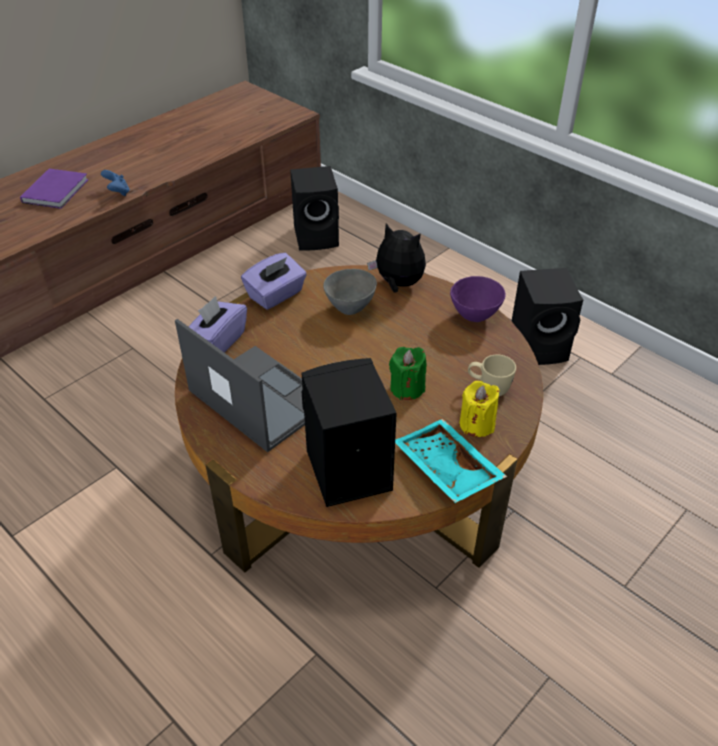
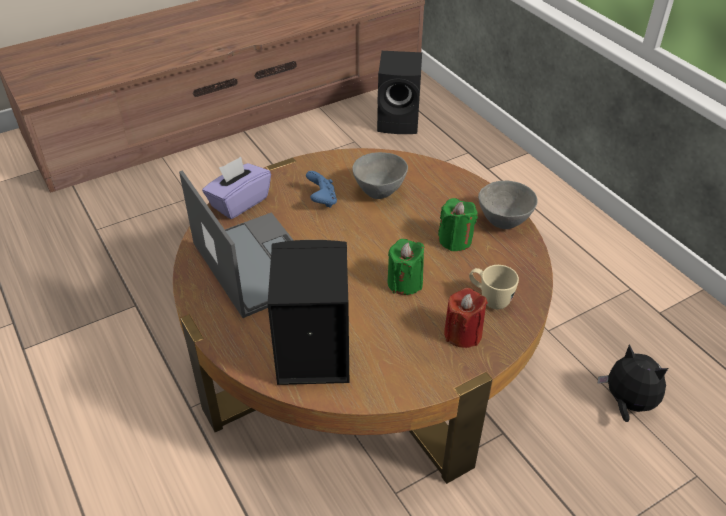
camera: 15 degrees right, 0 degrees up
(57, 190) = (154, 39): purple book -> none
(118, 192) = (206, 48): blue game controller -> blue game controller (322, 200)
(276, 295) = (312, 167): purple tissue box -> none
(398, 284) = (436, 177): plush toy -> plush toy (627, 403)
(437, 340) = (455, 240): none -> green candle
(445, 469) = (411, 373): turquoise tray -> none
(475, 316) = (503, 223): purple bowl -> grey bowl
(477, 424) = (463, 334): yellow candle -> red candle
(541, 346) = (591, 269): black speaker -> none

